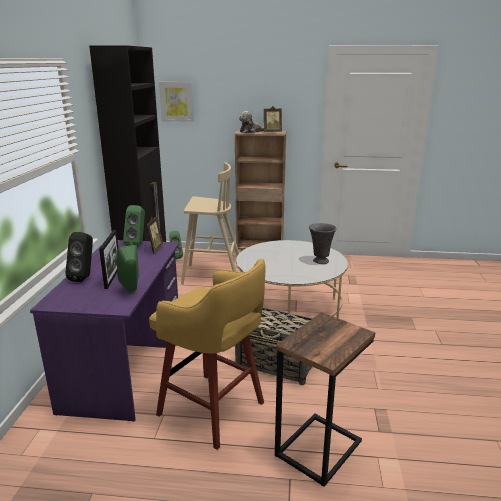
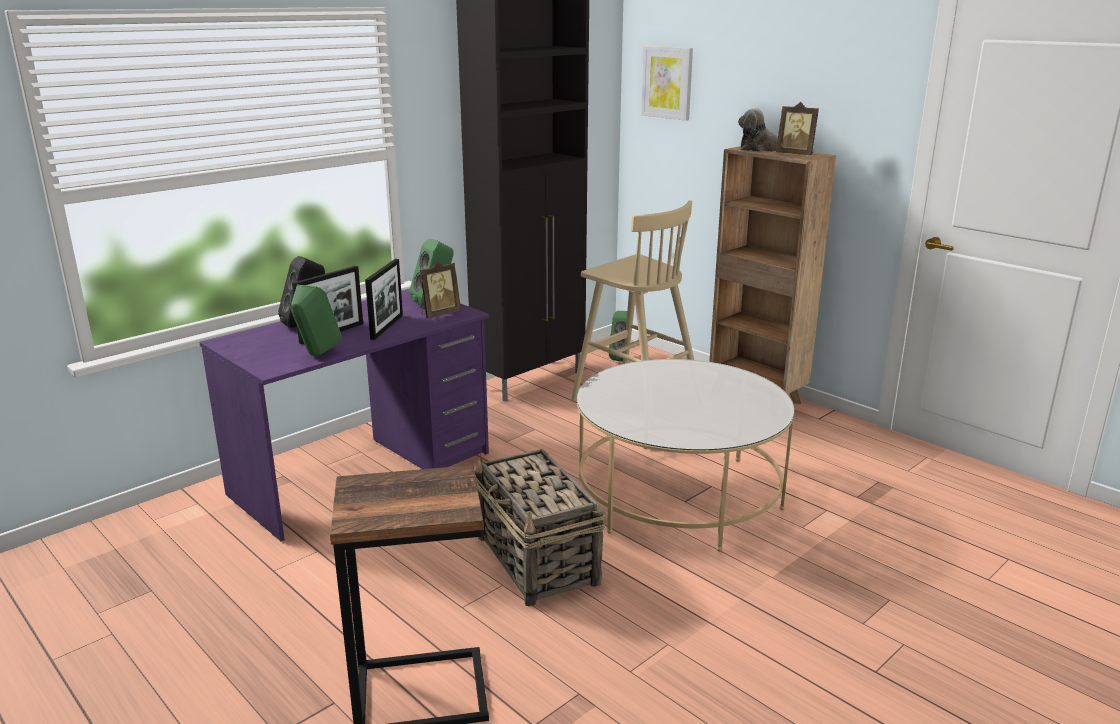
camera: 40 degrees right, 0 degrees up
(138, 264) = (387, 327): none -> picture frame
(213, 410) = (373, 575): yellow stool -> none
(320, 261) = (727, 417): grey vase -> none

